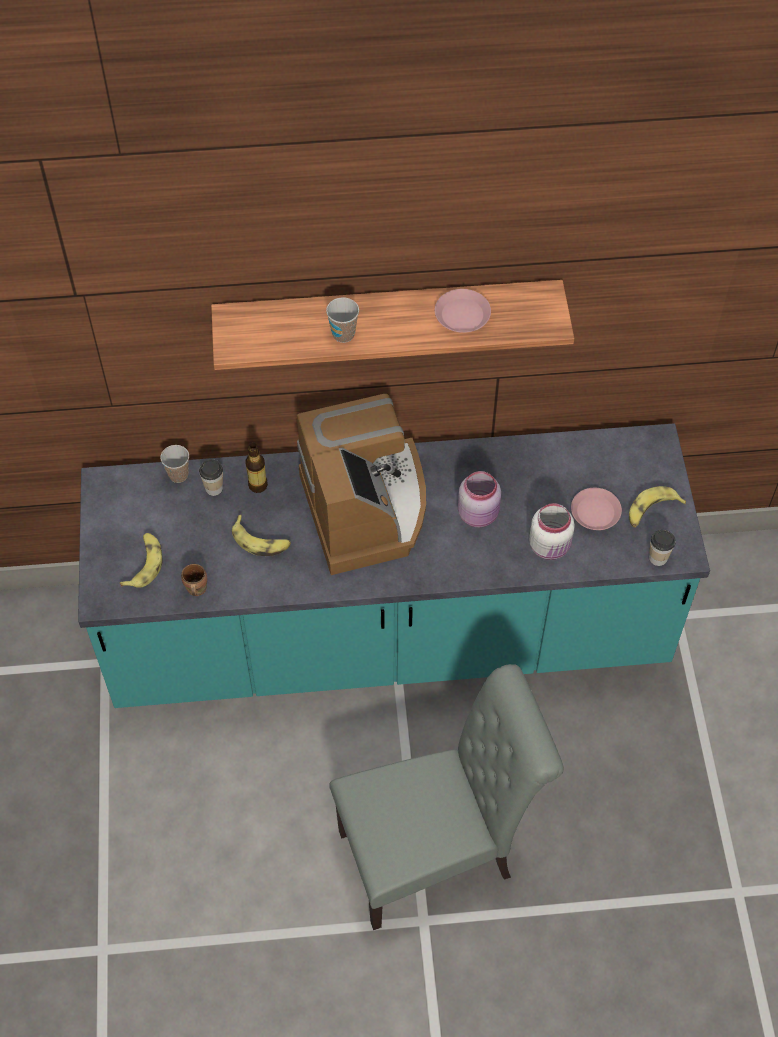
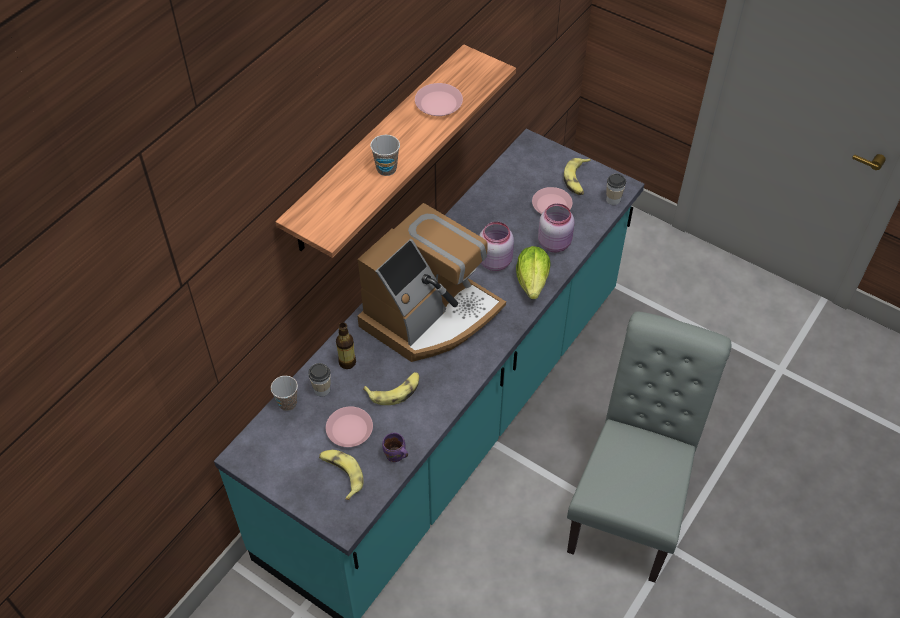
camera: 50 degrees left, 5 degrees down
(192, 537) = (349, 429): none -> pink plate
(195, 589) = (395, 456): brown mug -> purple mug
(366, 509) = (430, 315): coffee machine -> coffee machine turned 105 degrees clockwise
(483, 560) = (532, 282): none -> lettuce
(550, 546) = (555, 243): white jar -> pink jar

